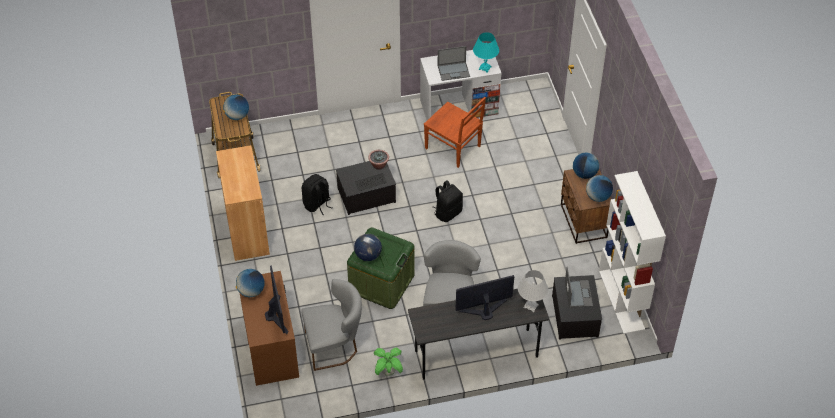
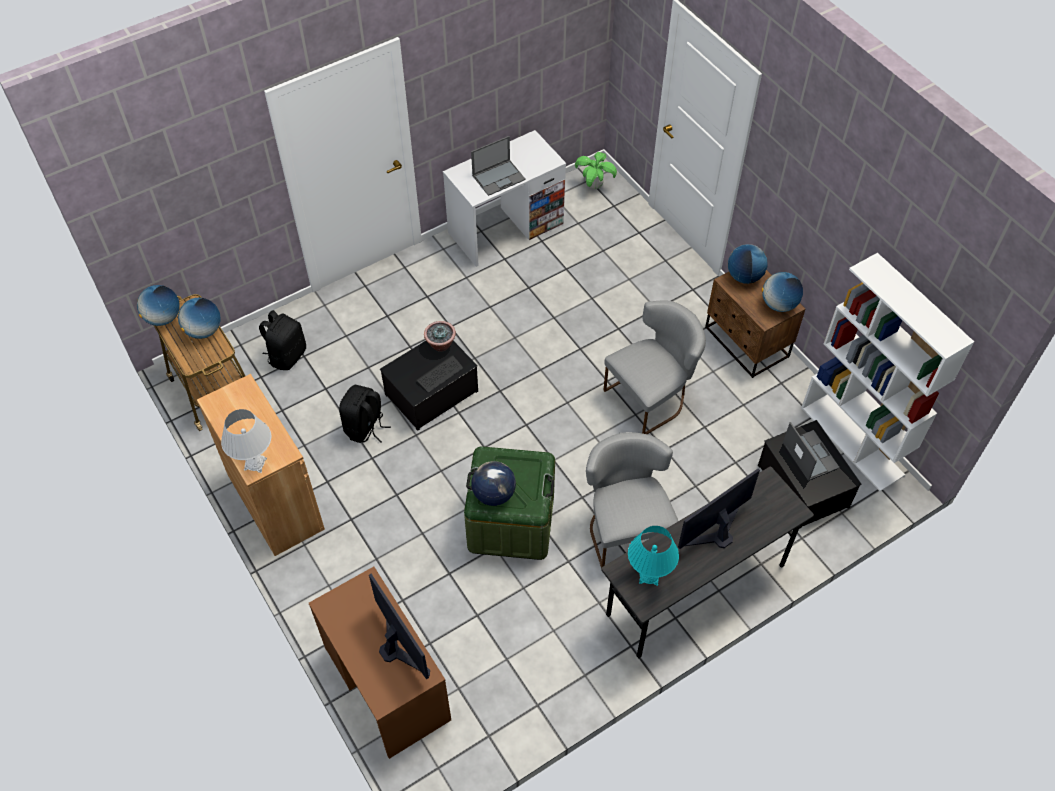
camera: 20 degrees left, 5 degrees up
(251, 291) = (341, 618): globe -> globe (163, 318)
(334, 346) = (484, 648): grey chair -> grey chair (651, 397)
(388, 372) = (583, 663): potted plant -> potted plant (594, 186)
(447, 212) = (558, 385): black backpack -> black backpack (287, 355)
(453, 148) = (524, 288): brown chair -> none
(485, 68) = (540, 162): turquoise table lamp -> turquoise table lamp (649, 576)
(531, 306) = (779, 503): white table lamp -> white table lamp (255, 464)

